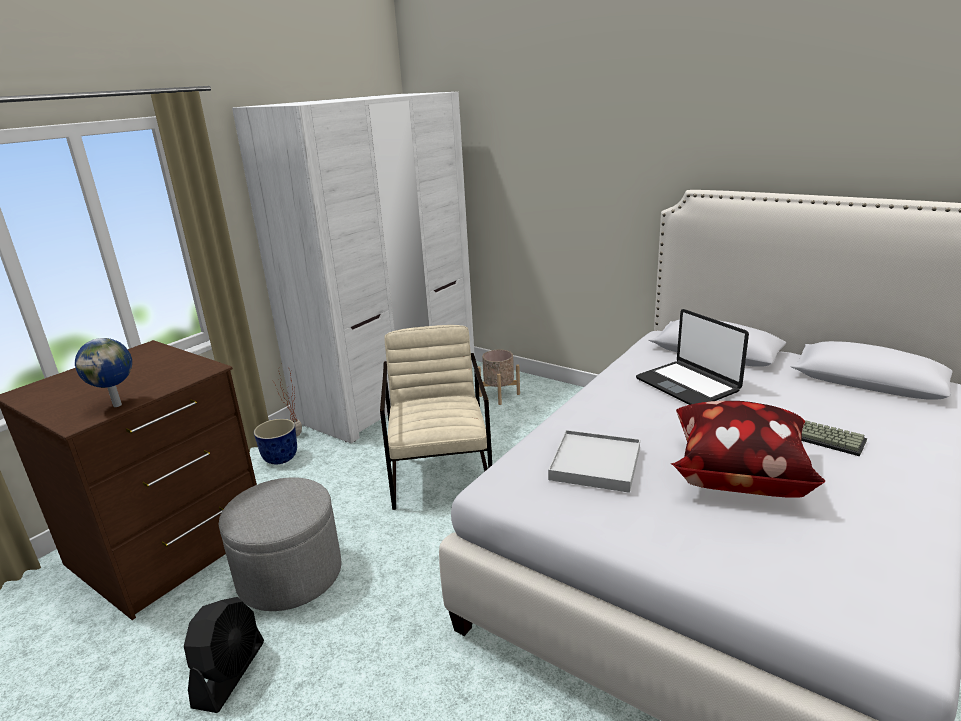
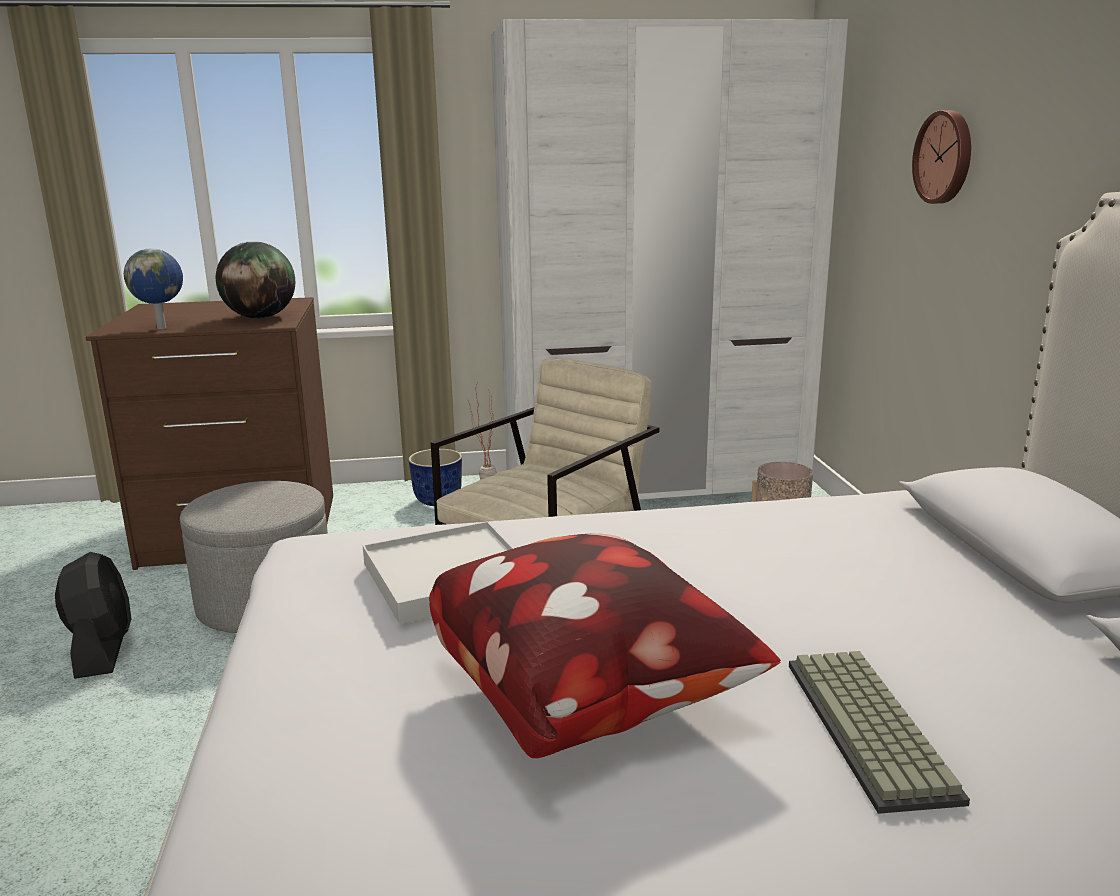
camera: 45 degrees right, 5 degrees down
(175, 368) = (260, 317): none -> globe
(230, 673) = (102, 650): black fan -> black fan turned 75 degrees counterclockwise
(553, 171) = (945, 157): none -> wall clock
(688, 385) = (833, 564): laptop -> none

